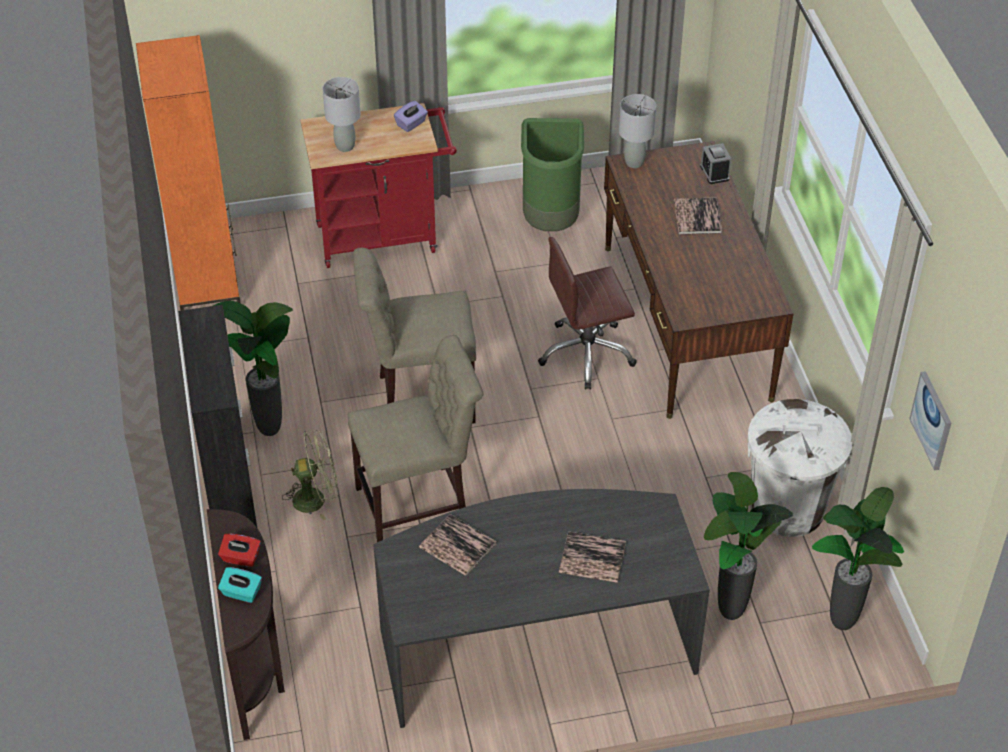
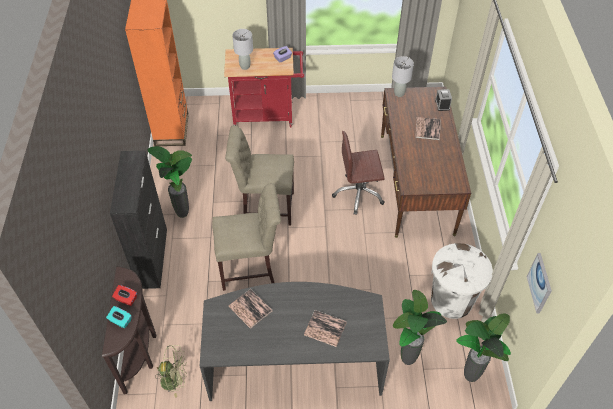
camera: 10 degrees right, 5 degrees up
(316, 498) = (197, 256): green fan -> green fan (175, 380)
(551, 220) = (355, 117): green trash can -> none

